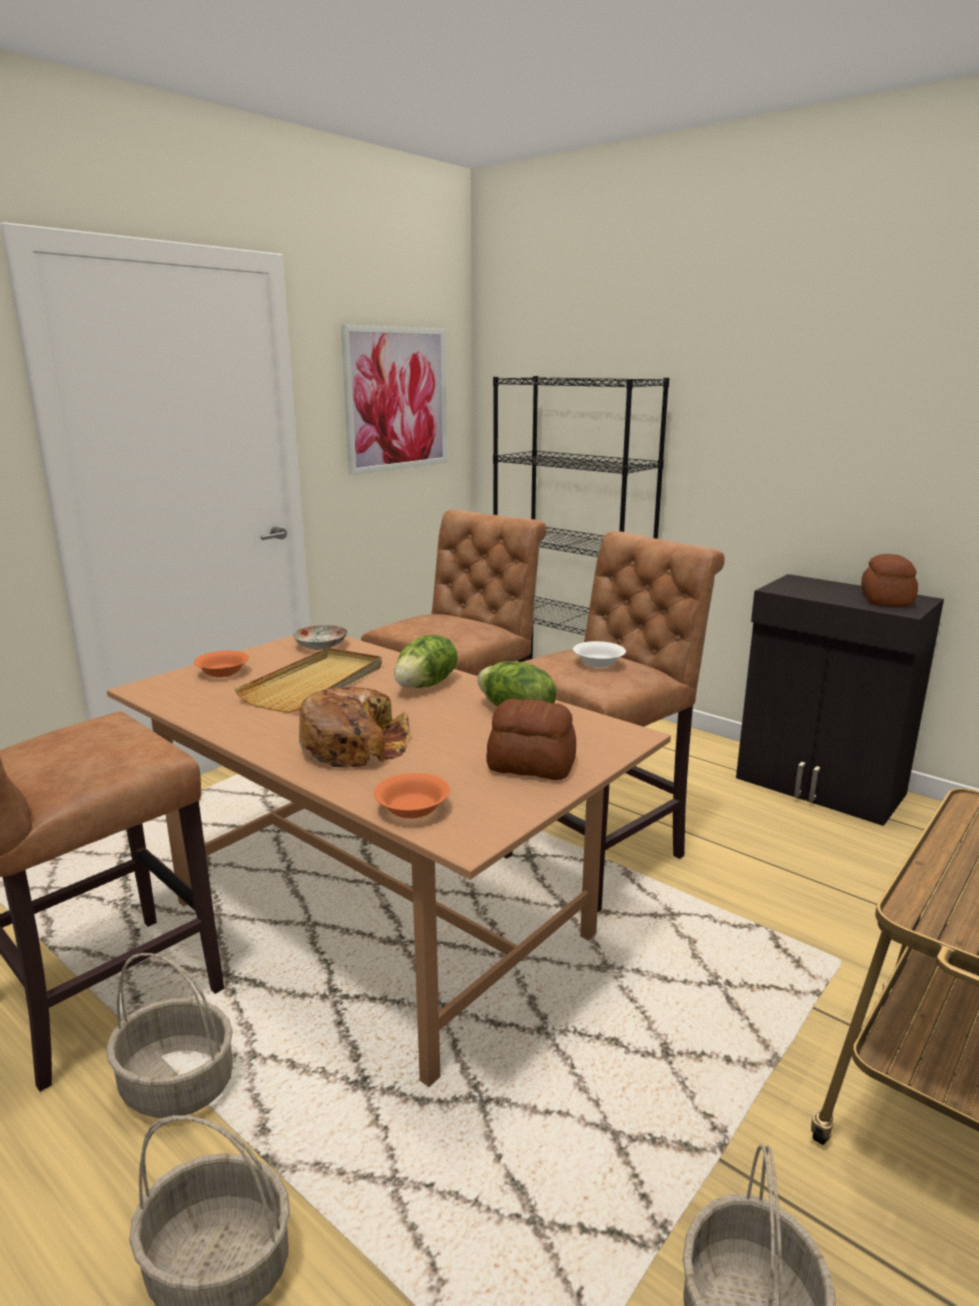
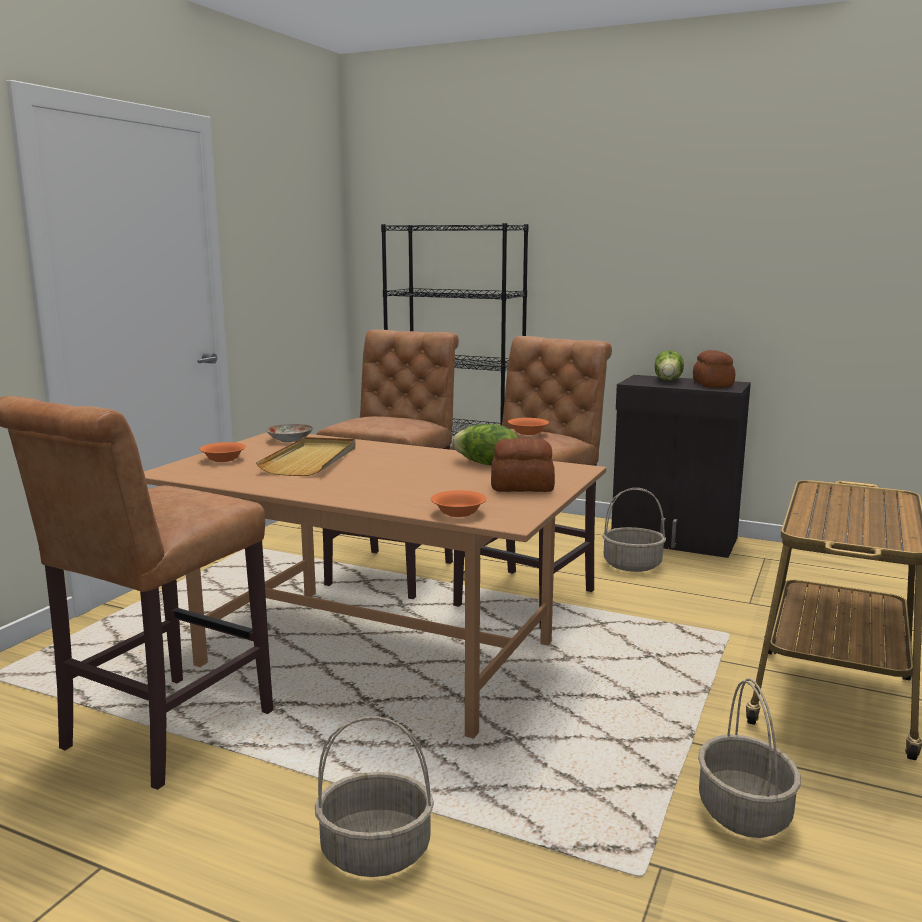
camera: 15 degrees left, 5 degrees down
(176, 1085) = (272, 769): basket -> basket (632, 565)
(354, 745) = (381, 488): bread -> none
(397, 399) = (293, 244): picture -> none
(427, 685) = (403, 455): lettuce -> lettuce (668, 380)
(597, 663) = (527, 433): white bowl -> orange bowl

